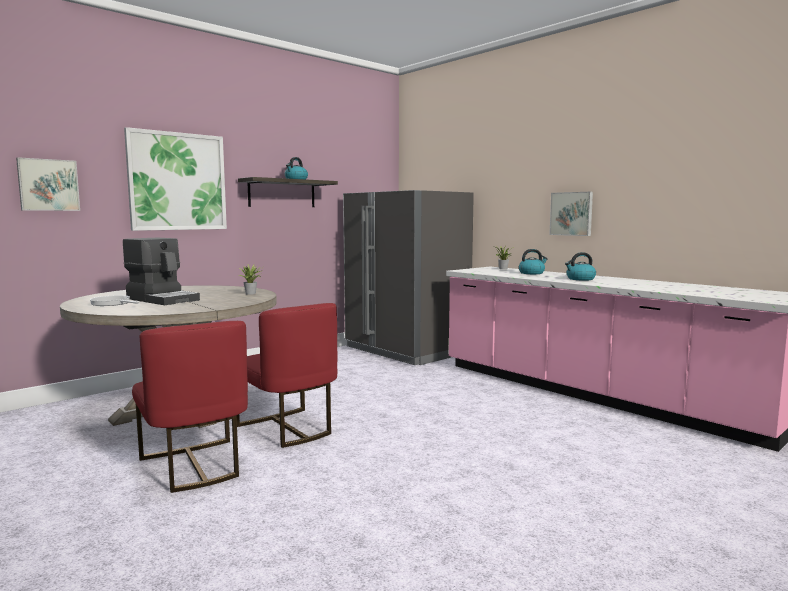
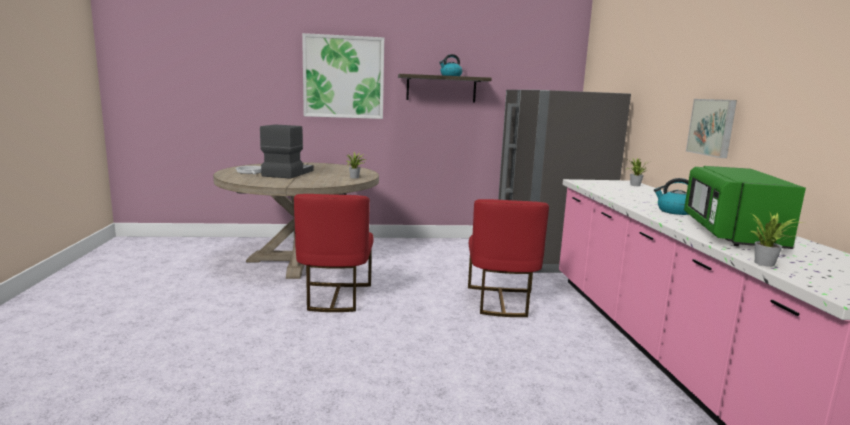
camera: 35 degrees right, 5 degrees up
(48, 185) = (247, 79): picture -> none
(163, 299) = (287, 173): coffee machine -> coffee machine turned 150 degrees counterclockwise
(194, 466) = (239, 305): red chair -> red chair (501, 301)
(532, 273) = (646, 195): kettle -> none
(645, 285) = (730, 234): none -> green microwave
(708, 295) = (767, 264): none -> potted plant

